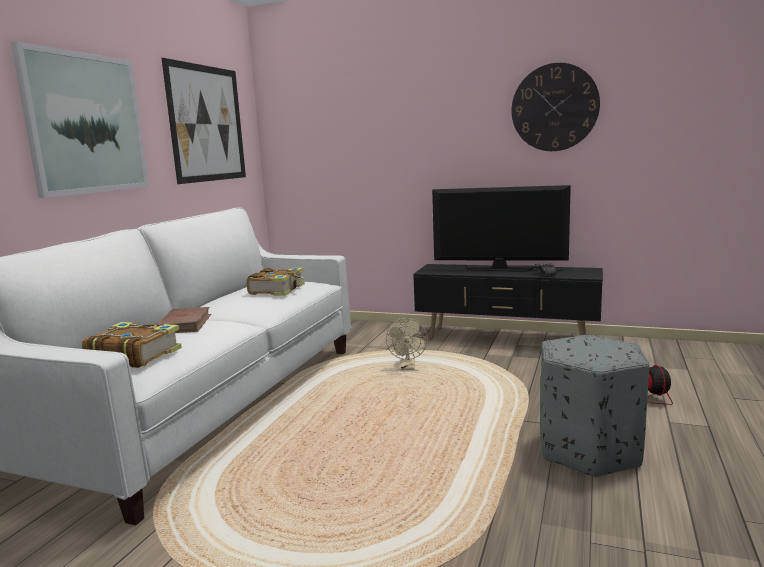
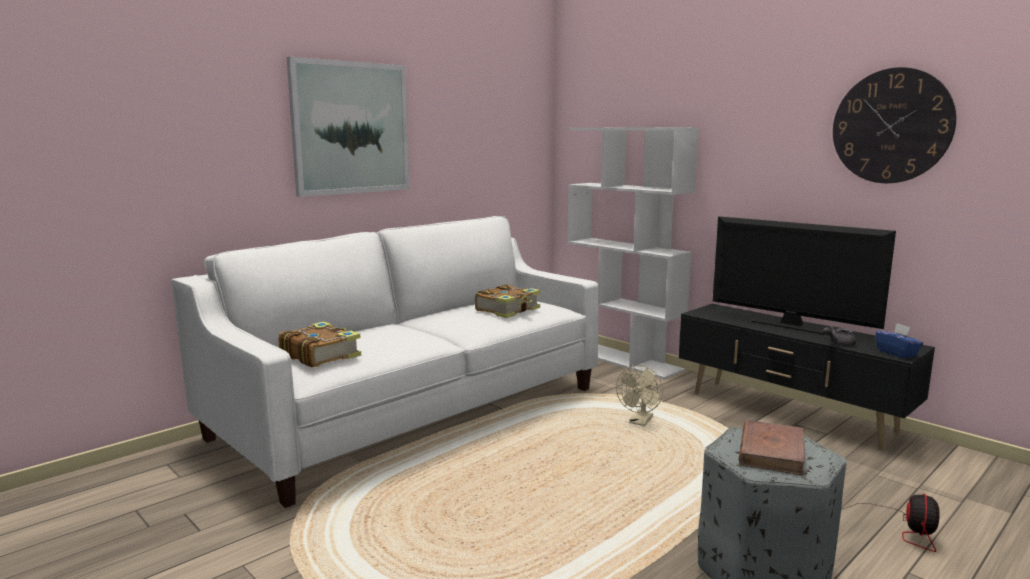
camera: 25 degrees right, 0 degrees up
(184, 324) = (390, 332): brown book -> brown book (771, 451)
(207, 124) = (489, 124): picture -> none
(354, 325) = (623, 360): none -> white bookcase
(586, 275) = (897, 353): none -> blue tissue box

